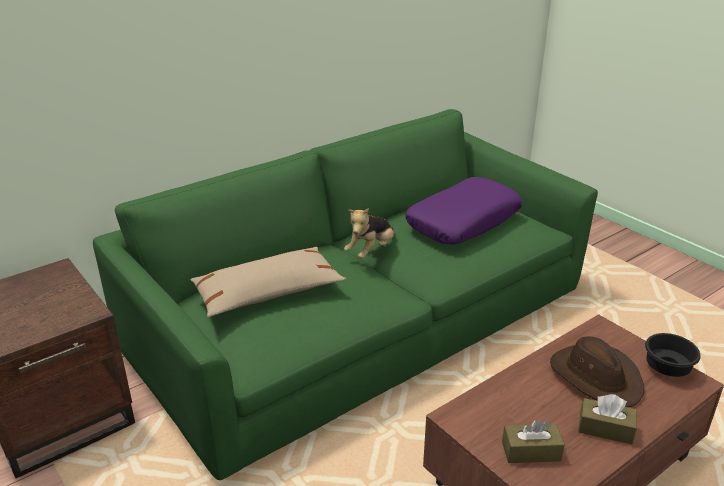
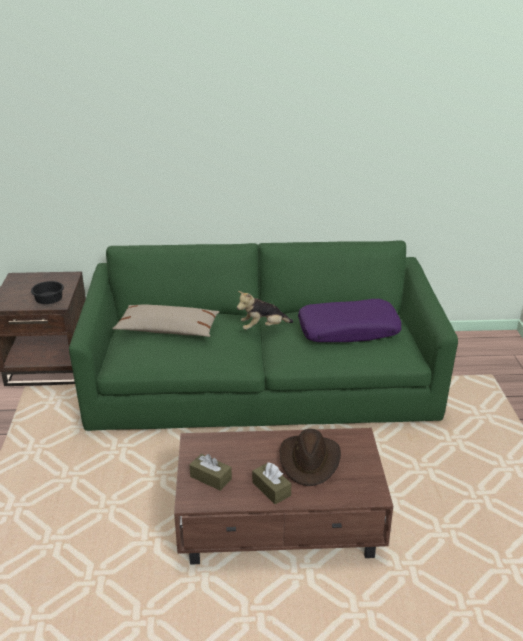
camera: 35 degrees right, 0 degrees up
(668, 367) = (368, 478): black bowl -> black bowl (50, 302)

